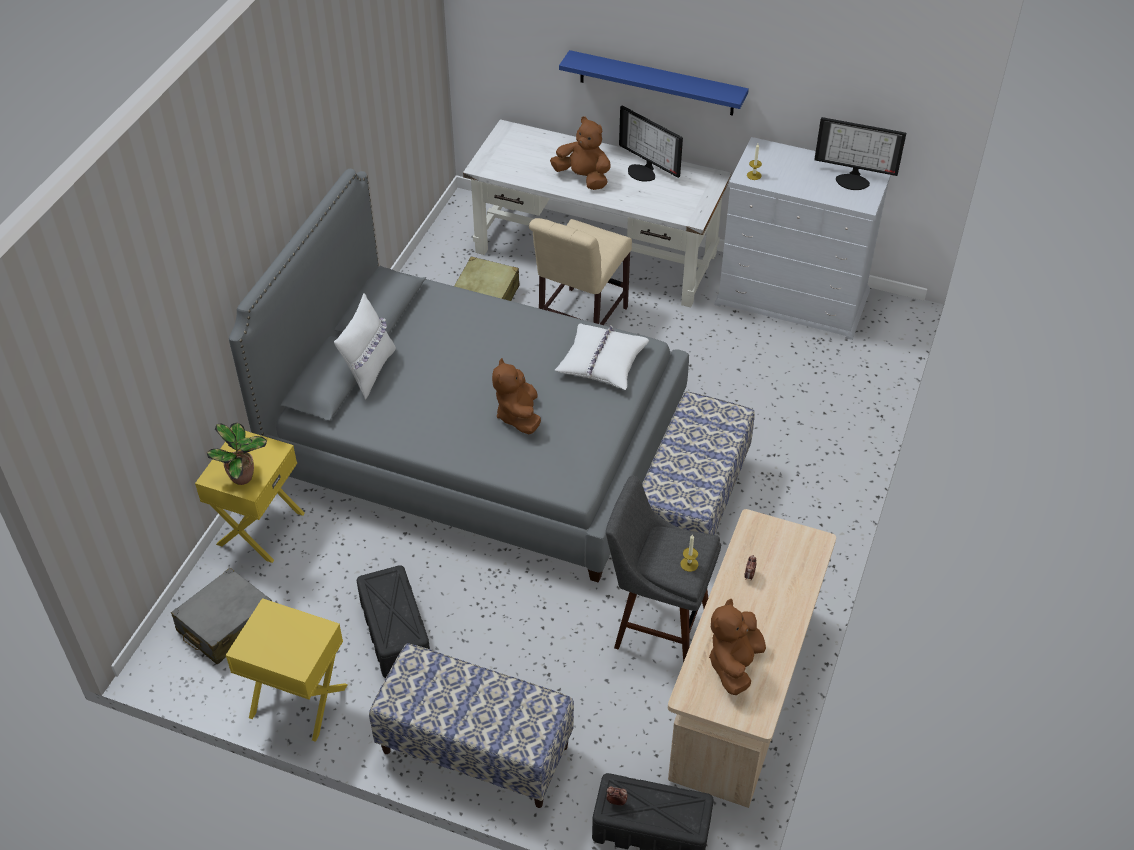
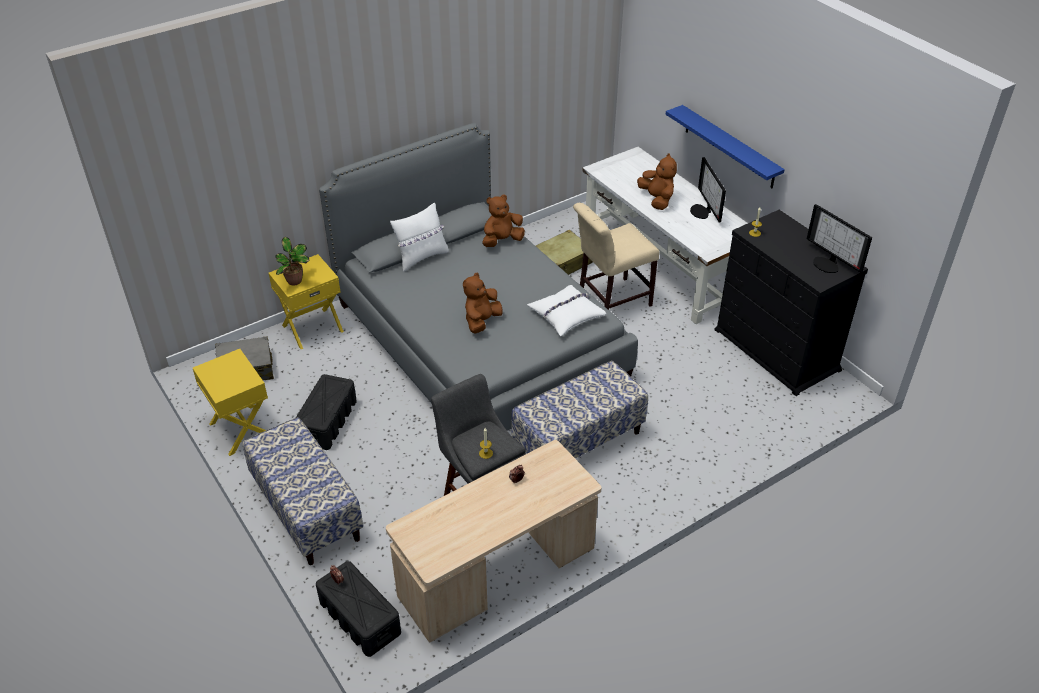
camera: 35 degrees right, 5 degrees down
(734, 664) = (451, 526): brown plush toy -> brown plush toy (502, 241)
(793, 298) = (776, 350): white dresser -> black dresser

